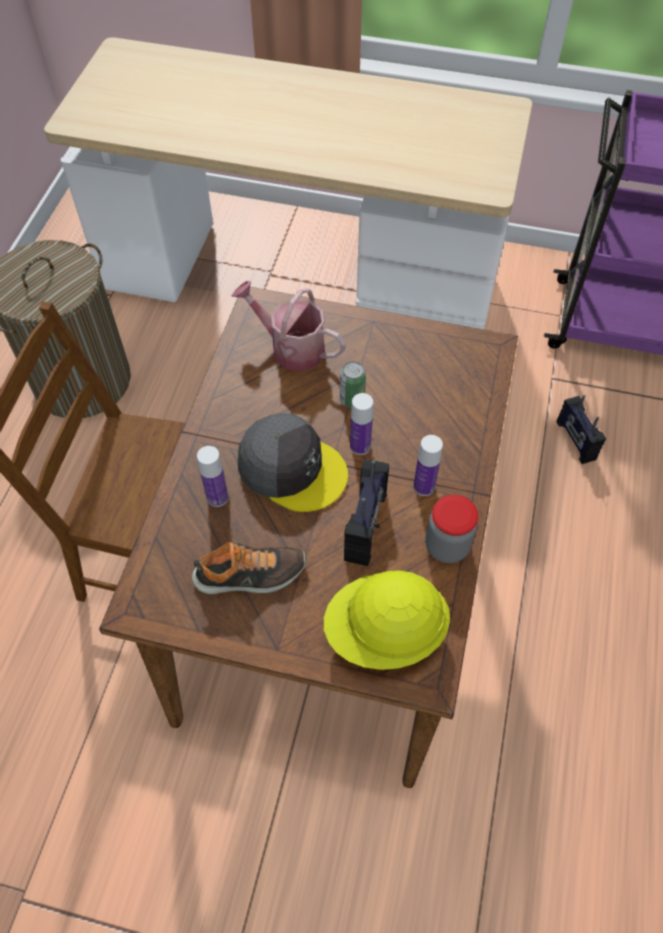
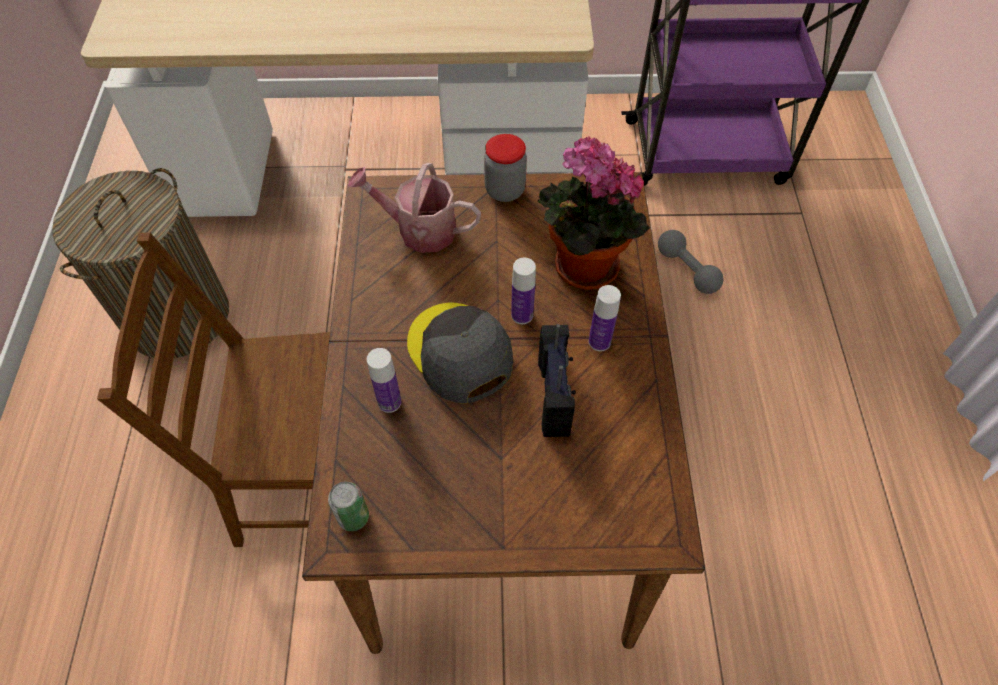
camera: 15 degrees left, 0 degrees up
(250, 575) = (450, 476): shoe -> none
(292, 468) = (459, 353): grey cap -> grey cap turned 135 degrees counterclockwise
(352, 399) = (498, 269): can -> can (353, 517)
(385, 632) = (609, 501): yellow hard hat -> none
(428, 415) = (580, 269): none -> potted plant
(447, 546) = (642, 396): jar -> jar (505, 190)
(575, 441) = (687, 270): radio -> grey dumbbell

